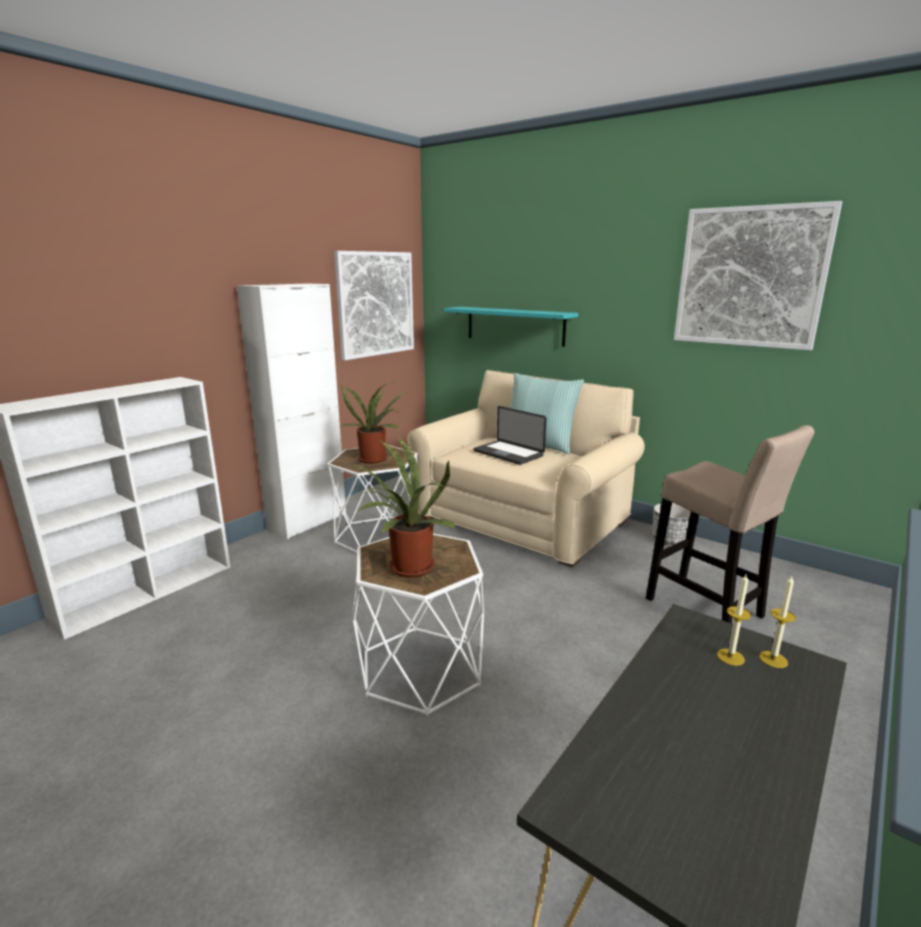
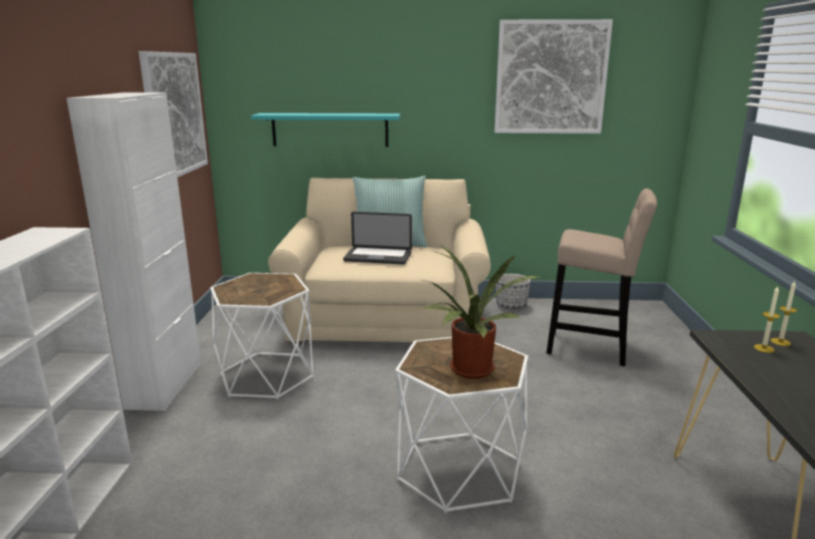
camera: 35 degrees left, 0 degrees up
(375, 458) = (263, 288): potted plant -> none

